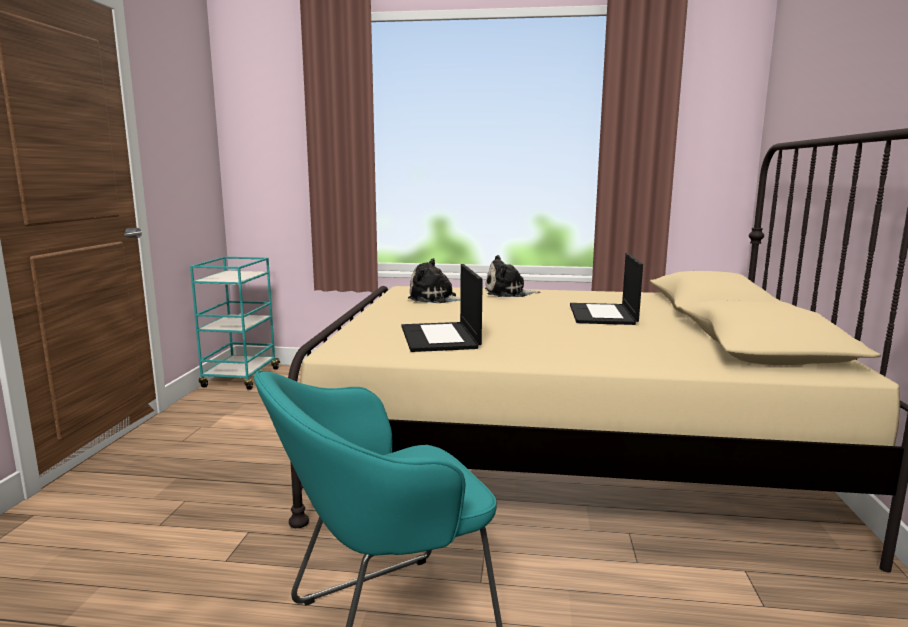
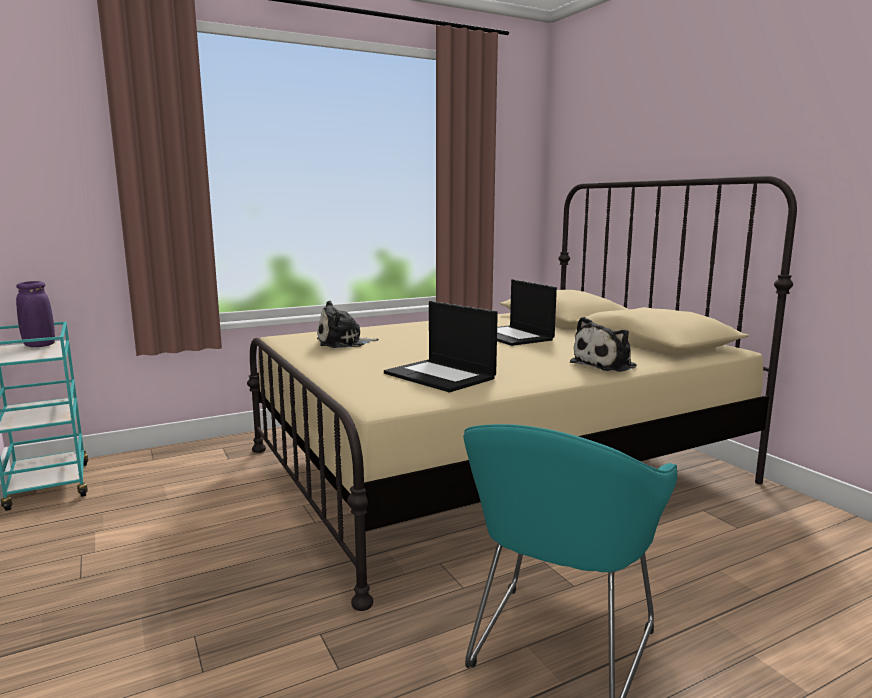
camera: 35 degrees left, 0 degrees up
(244, 273) = (39, 346): none -> purple vase
(508, 293) = (395, 329): plush toy -> plush toy (606, 365)

